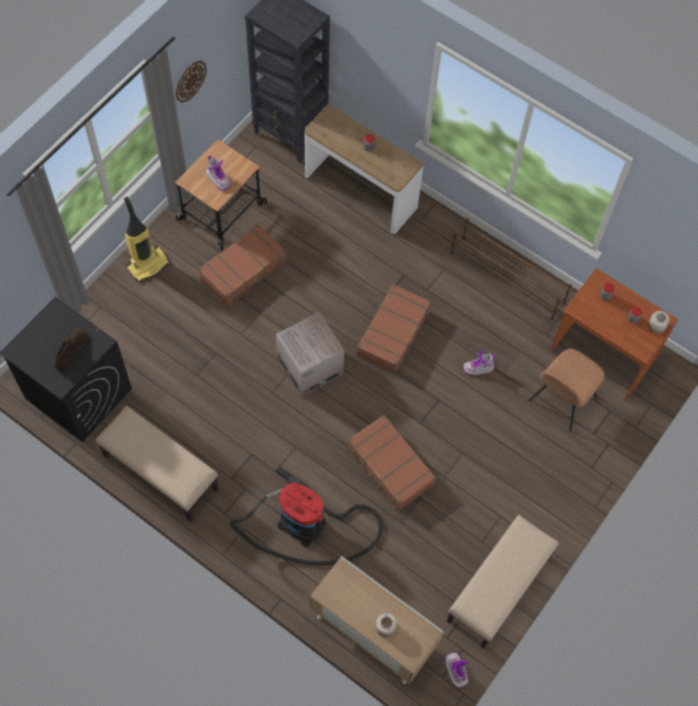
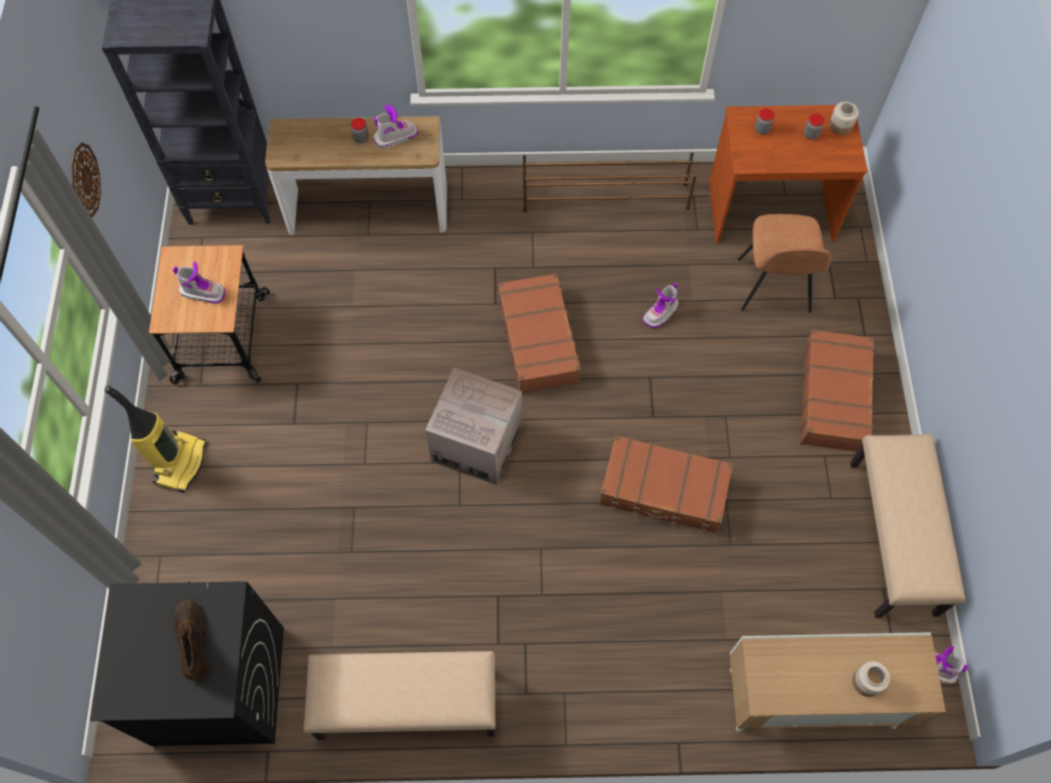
camera: 35 degrees left, 0 degrees up
(243, 270) = (306, 388): brown suitcase -> brown suitcase (834, 397)
(307, 526) = (632, 631): vacuum cleaner -> none
(388, 159) = (395, 137): none -> boot

